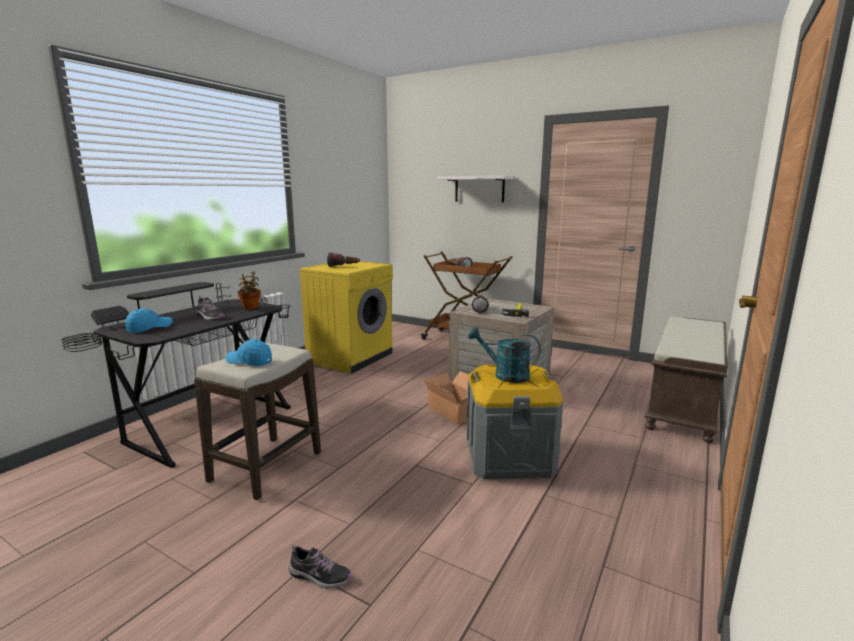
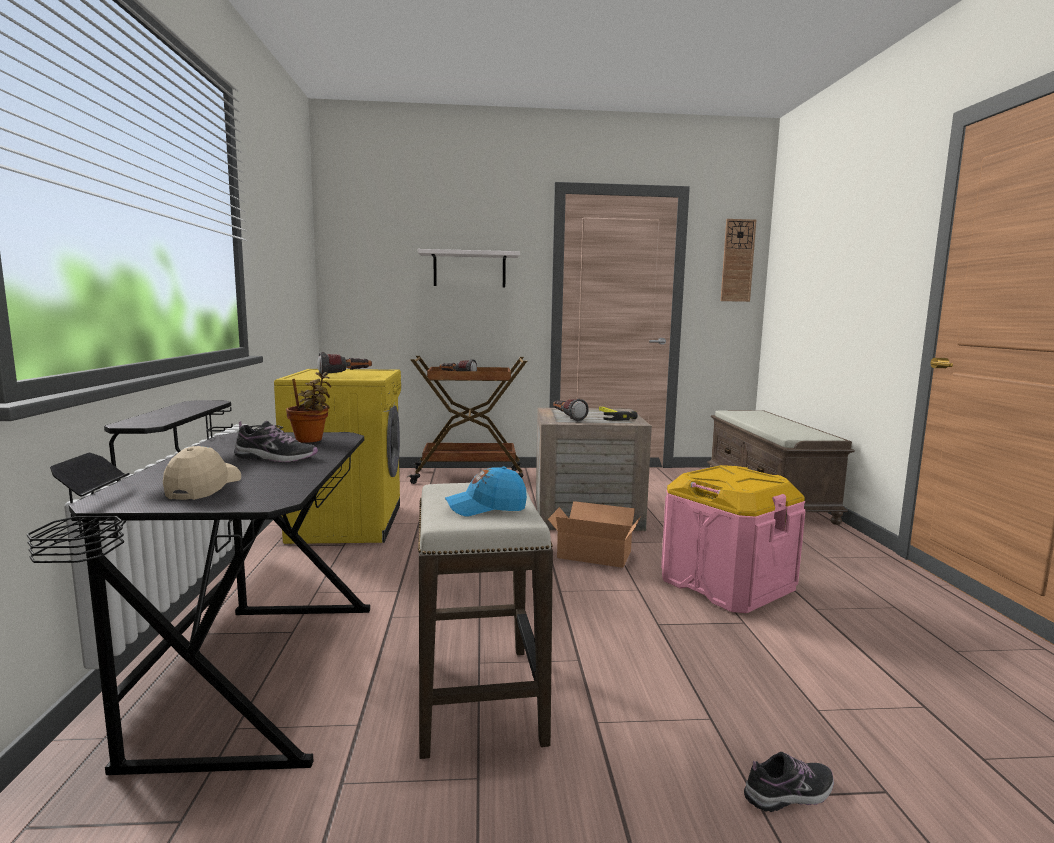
camera: 35 degrees left, 5 degrees down
(150, 327) = (204, 487): blue cap -> beige cap
(505, 375) = (729, 478): turquoise watering can -> none
(509, 457) = (727, 584): grey storage box -> pink storage box
(718, 173) = (737, 260): none -> wall clock

